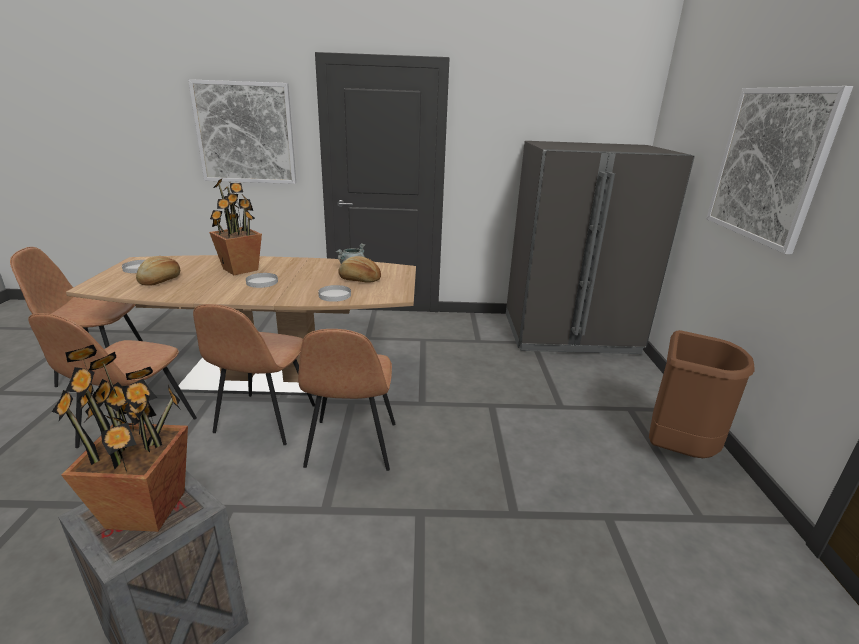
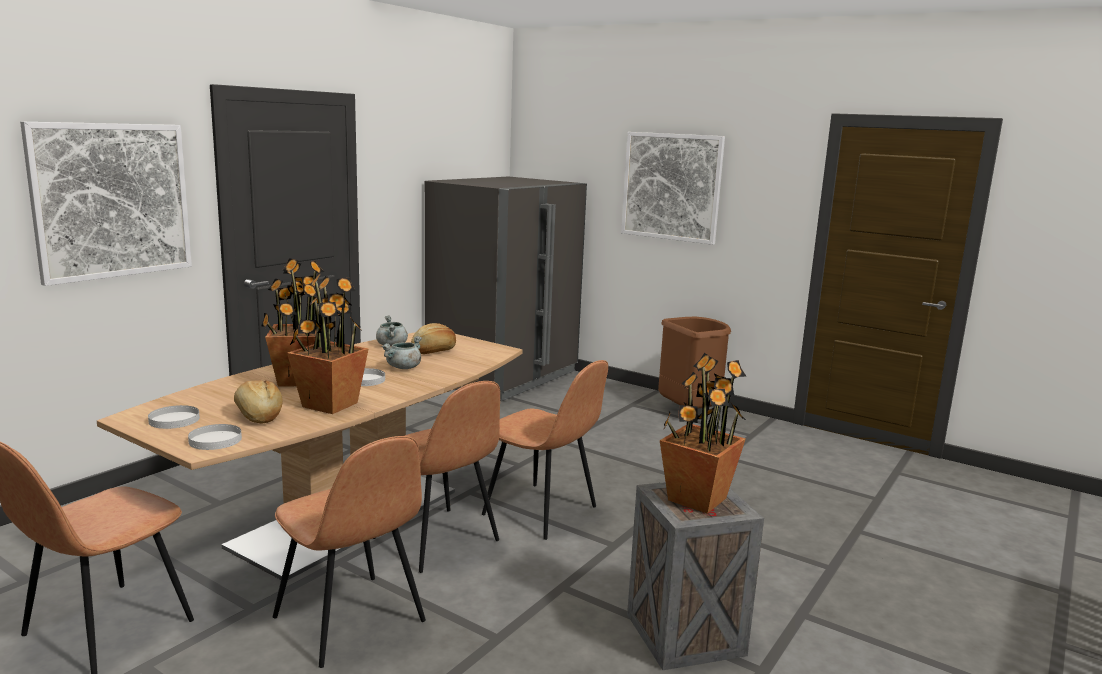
camera: 55 degrees left, 10 degrees down
(198, 288) = (330, 404): none -> potted plant
(303, 283) = (403, 368): none -> grey cooking pot
(335, 295) = (460, 365): white plate -> white plate (215, 440)

